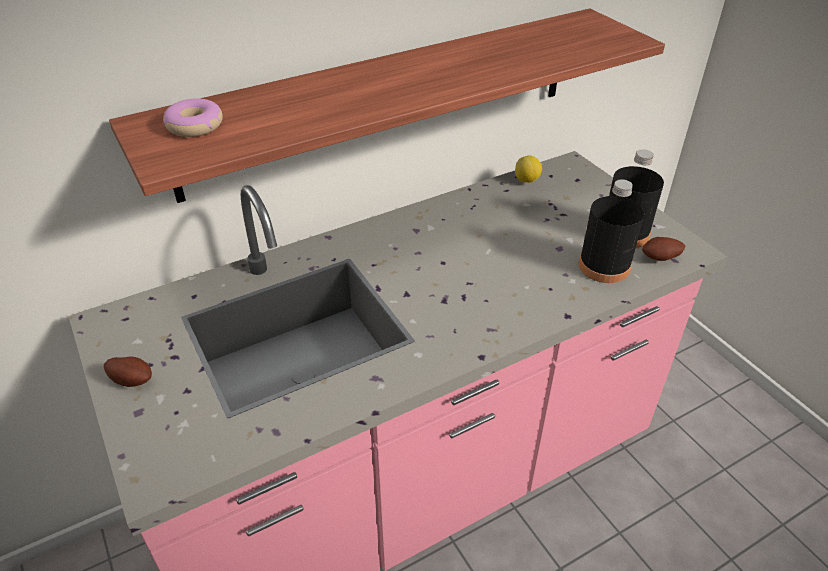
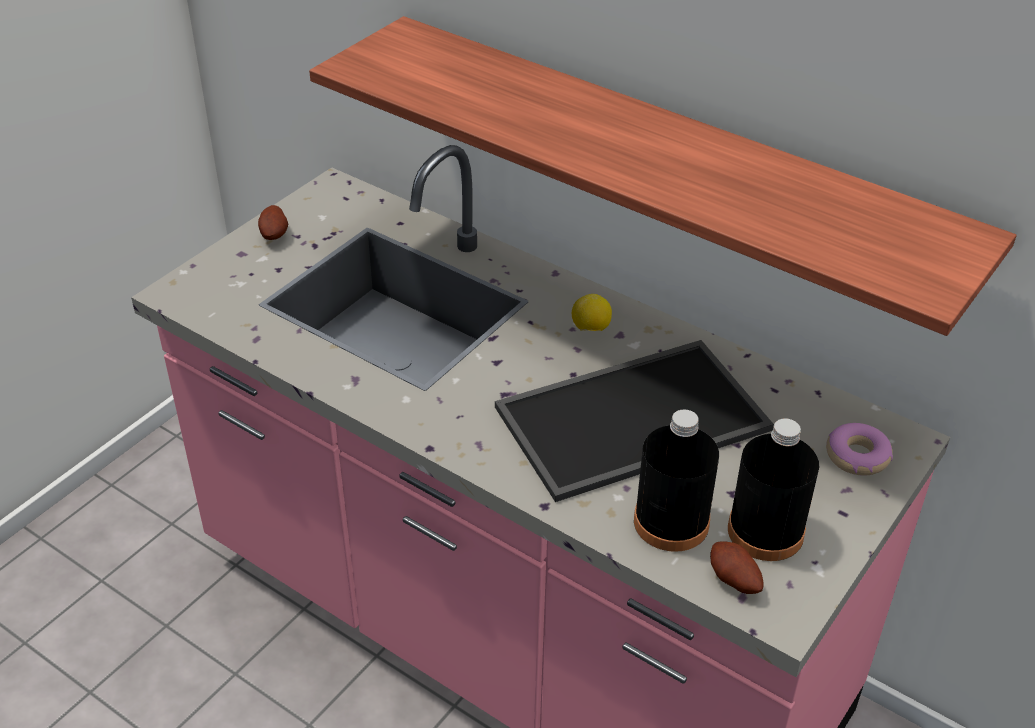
camera: 65 degrees right, 0 degrees up
(195, 126) = (421, 58): donut -> donut (857, 456)
(505, 252) = (632, 422): none -> tray
(527, 181) = (816, 404): lemon -> lemon (590, 329)

